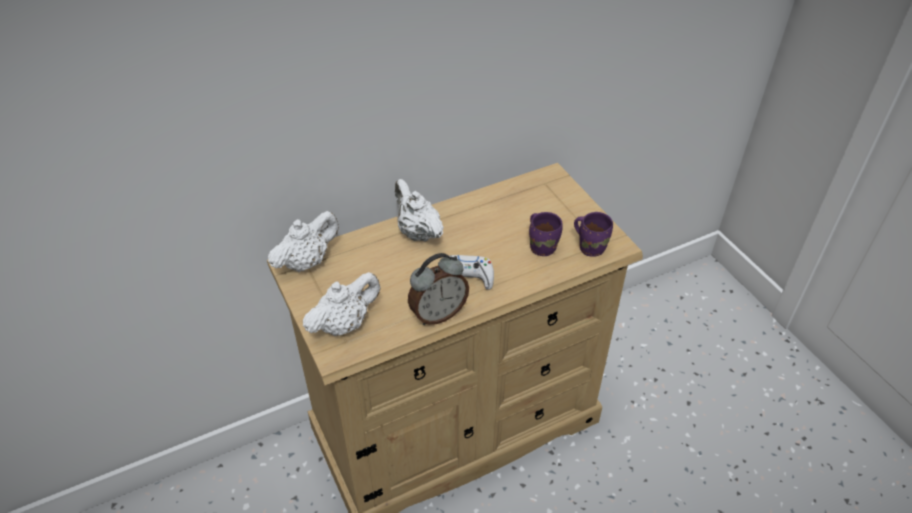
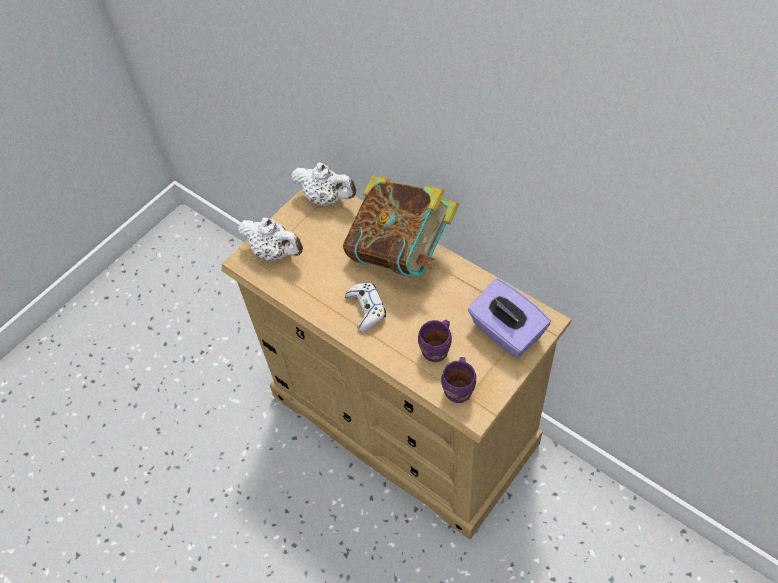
camera: 70 degrees right, 10 degrees up
(417, 232) = (401, 252): white teapot -> book
(438, 313) = (315, 306): alarm clock -> none
(548, 200) = (506, 332): none -> purple tissue box

